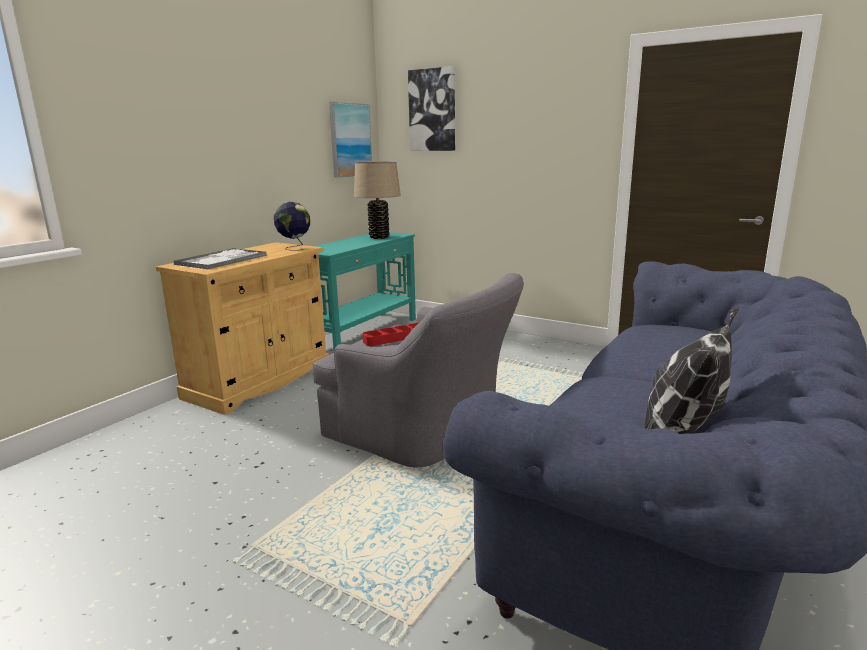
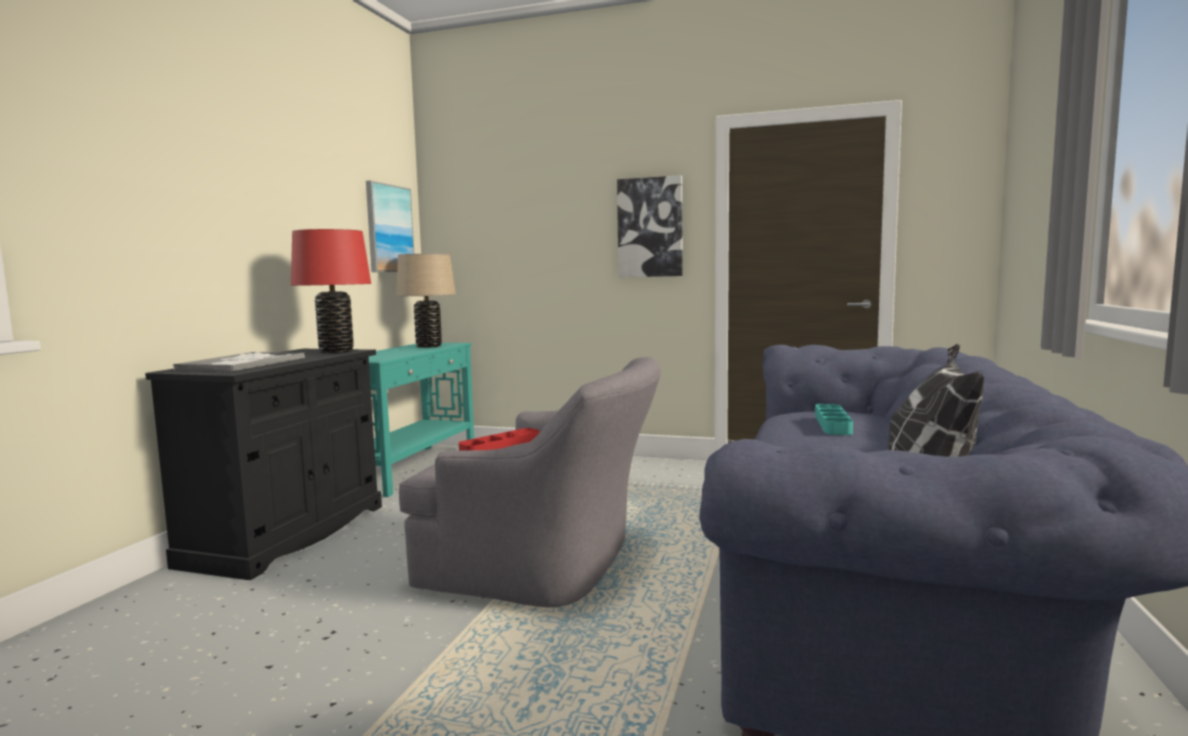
camera: 15 degrees left, 10 degrees down
(259, 381) = (287, 534): beige cabinet -> black cabinet
(294, 248) = (336, 351): globe -> red table lamp
(432, 110) = (490, 196): picture -> picture (650, 227)
(669, 345) = (832, 424): none -> turquoise tray

